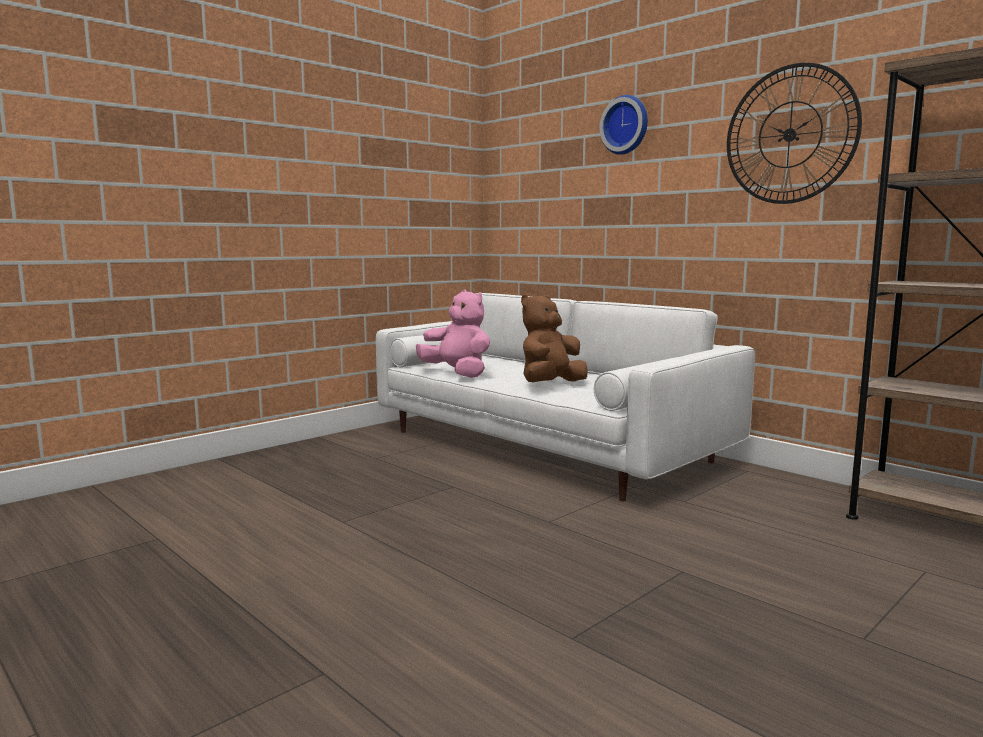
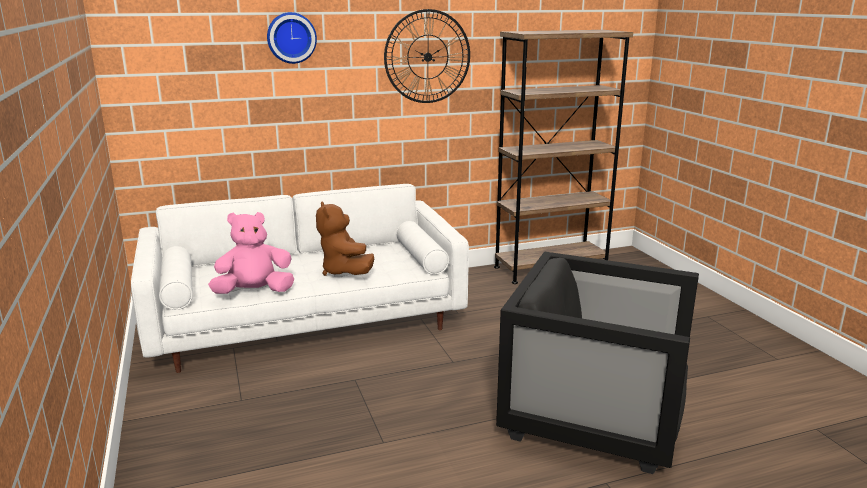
camera: 65 degrees left, 10 degrees up
(500, 641) = (595, 418): none -> black armchair

